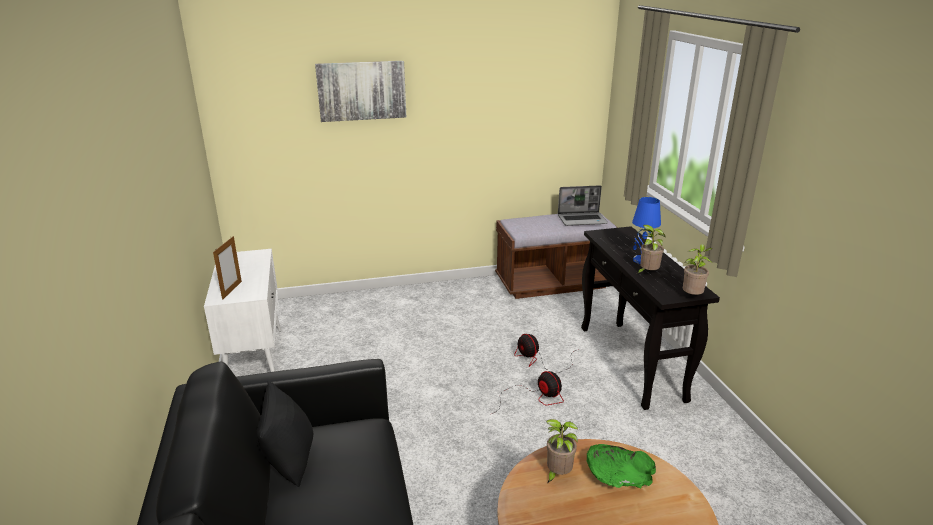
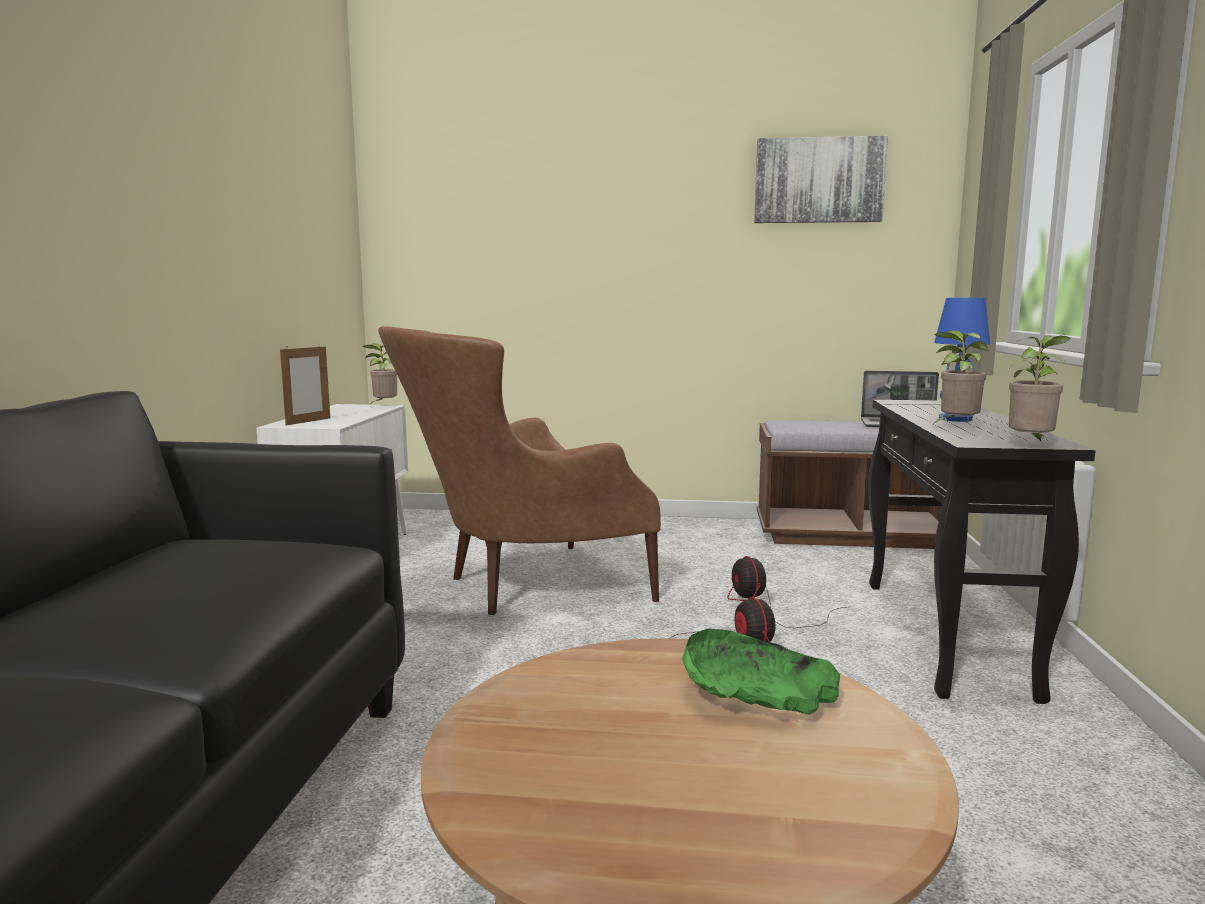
camera: 20 degrees right, 15 degrees down
(289, 459) = (169, 553): black pillow -> none
(361, 90) = (566, 210): picture -> picture (819, 180)
(391, 370) = (519, 588): none -> brown armchair
(557, 474) = (624, 673): potted plant -> potted plant (383, 406)

